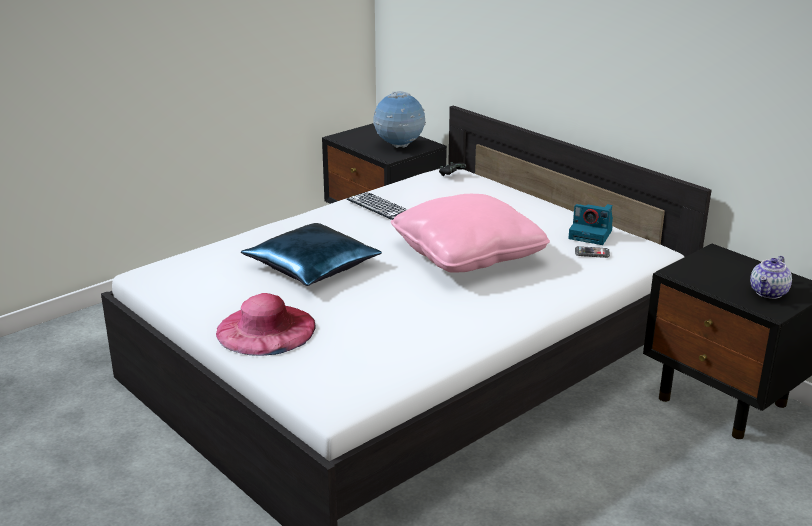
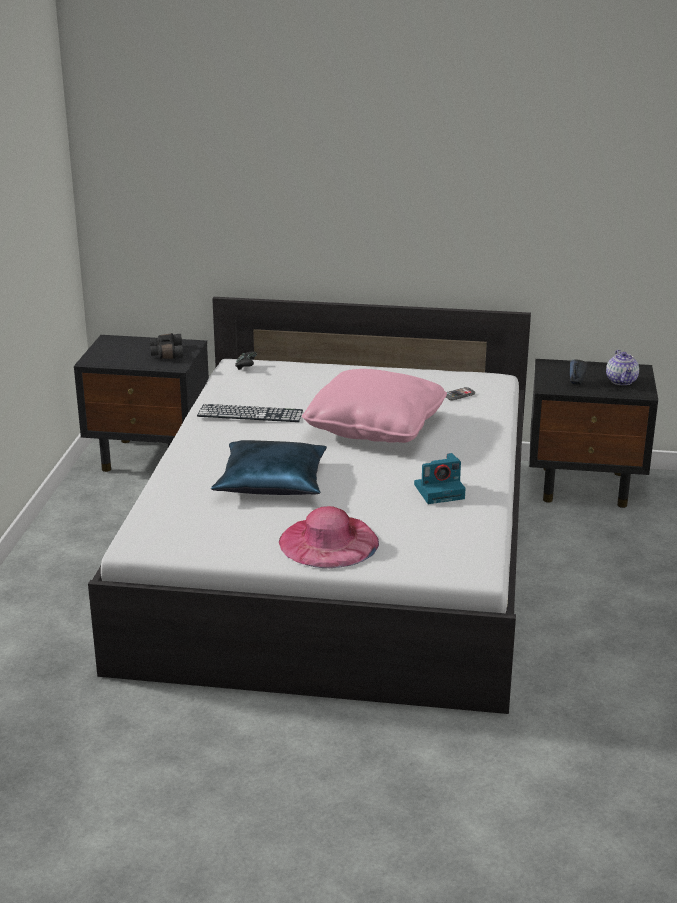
camera: 40 degrees left, 0 degrees up
(399, 146) = (166, 353): globe -> black binoculars
(591, 234) = (435, 381): camera -> camera (440, 491)
(714, 278) = (576, 382): none -> blue mug

